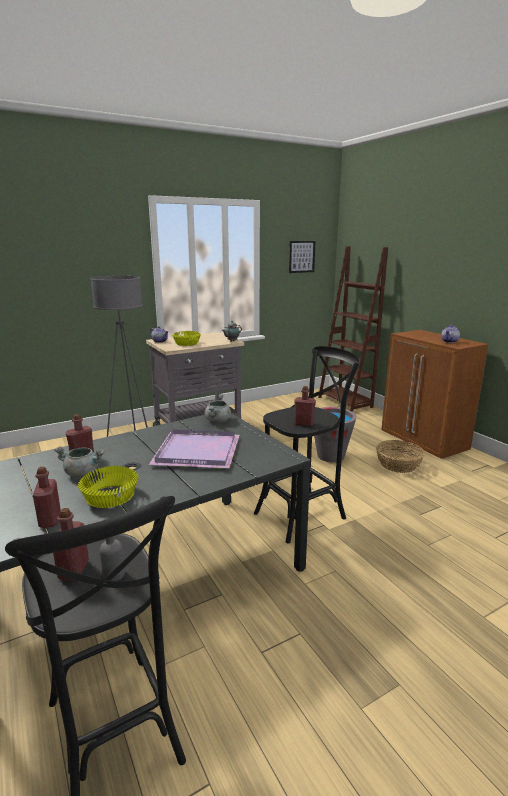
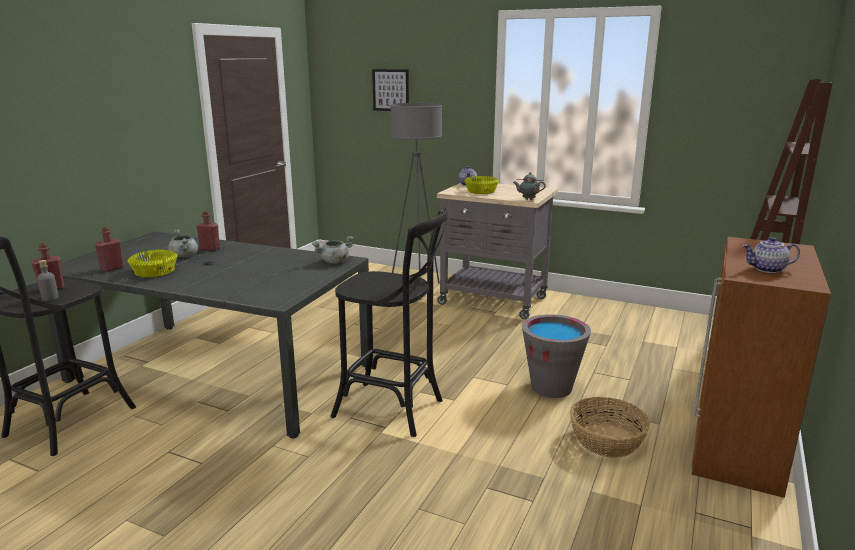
camera: 55 degrees right, 0 degrees up
(198, 452) = (254, 273): purple tray -> none
(301, 256) = (737, 94): picture -> picture (391, 90)
(304, 423) = (368, 289): red bottle -> none

